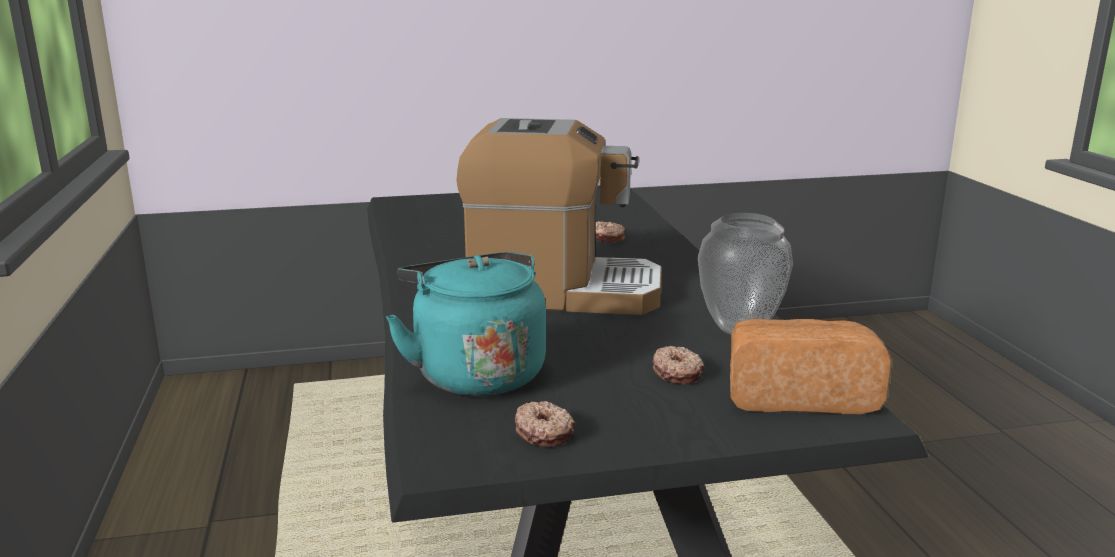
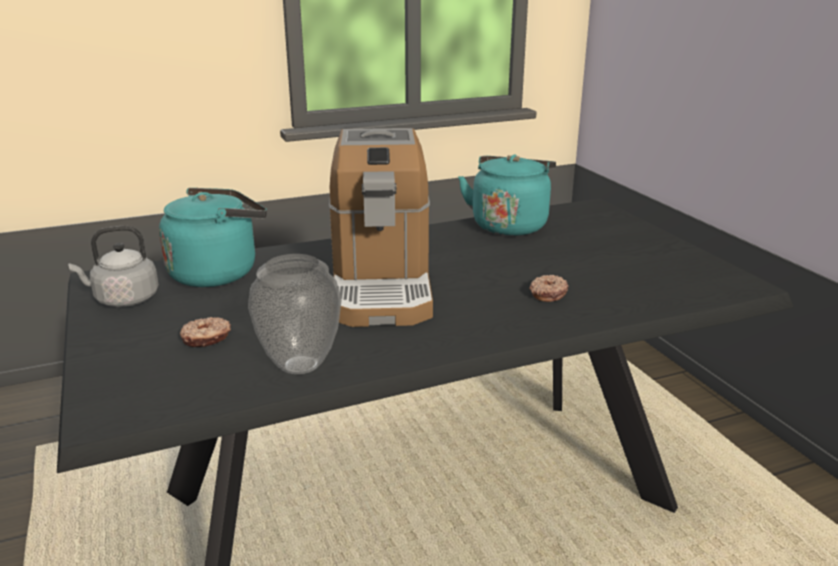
camera: 80 degrees right, 5 degrees up
(422, 233) = (509, 225): none -> turquoise kettle
(544, 432) = (123, 299): donut -> grey kettle
(798, 395) = (151, 391): bread -> none

